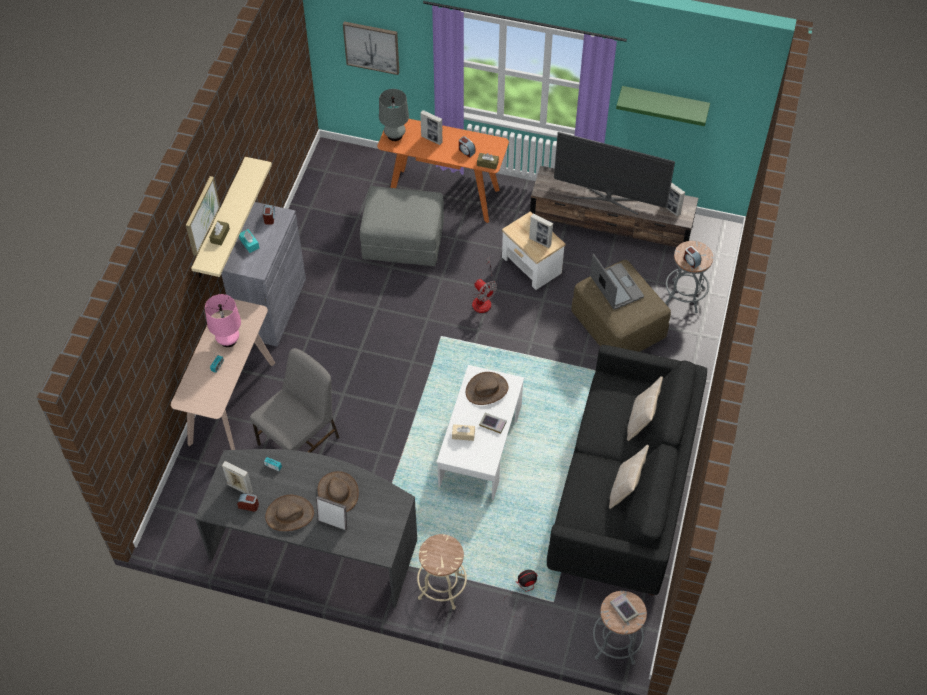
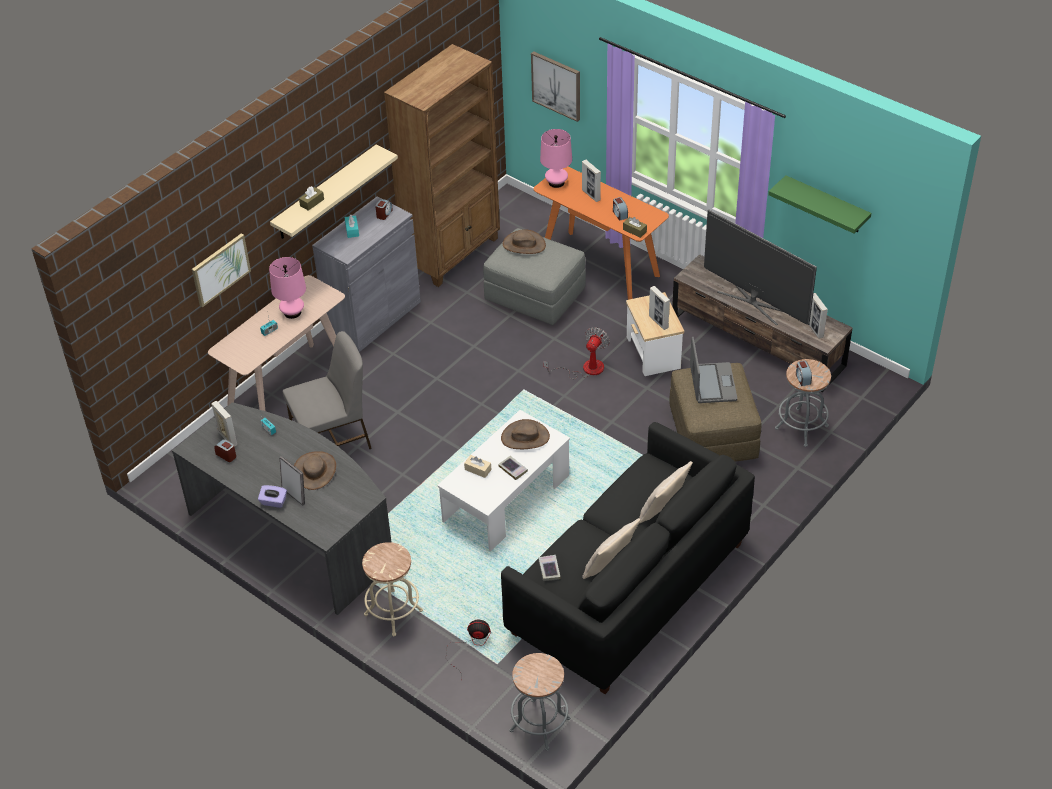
camera: 25 degrees right, 10 degrees down
(201, 215) = (295, 173): picture -> picture (220, 269)
(289, 515) = (258, 475): brown hat -> brown hat (524, 244)
(309, 221) = (452, 253): none -> brown bookcase
(318, 536) = (273, 502): none -> purple tissue box
(395, 135) = (556, 182): grey table lamp -> pink table lamp
(483, 299) = (585, 369): fan -> fan turned 135 degrees counterclockwise
(624, 609) = (539, 671): book -> book (549, 569)

